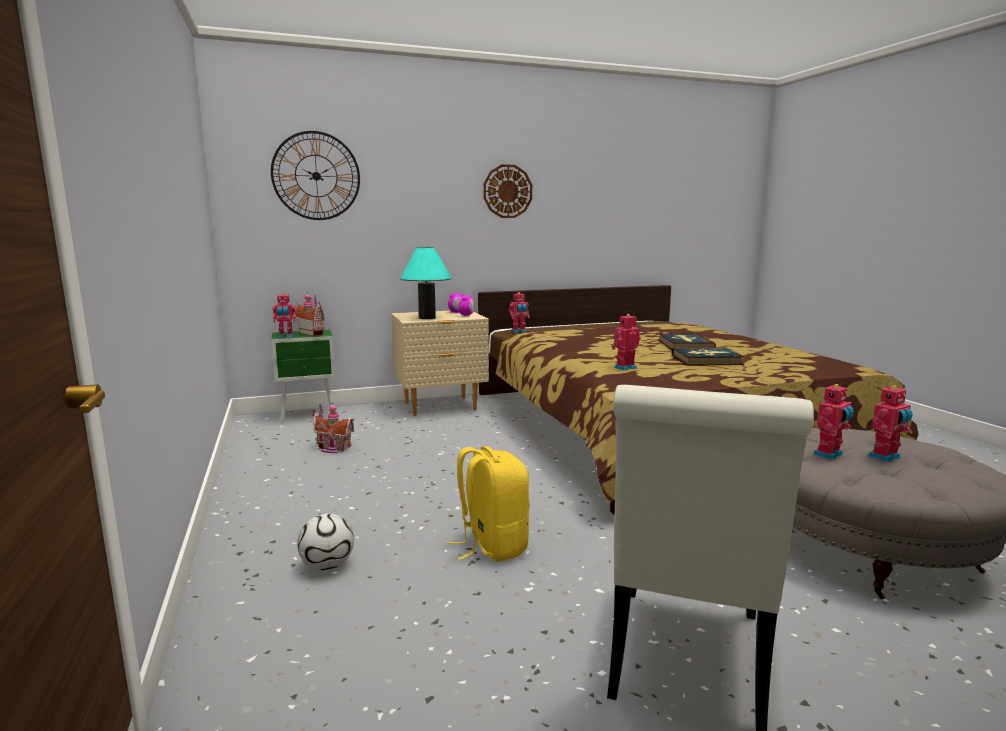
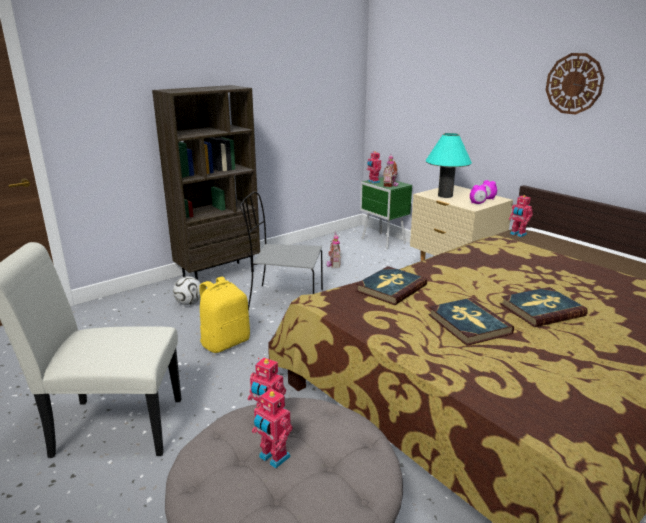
camera: 70 degrees right, 10 degrees up
(246, 529) = (219, 274): none -> brown bookcase
(316, 176) = (420, 63): wall clock -> none
(404, 492) = (284, 300): none -> grey chair
(624, 367) = (391, 288): toy robot -> book

